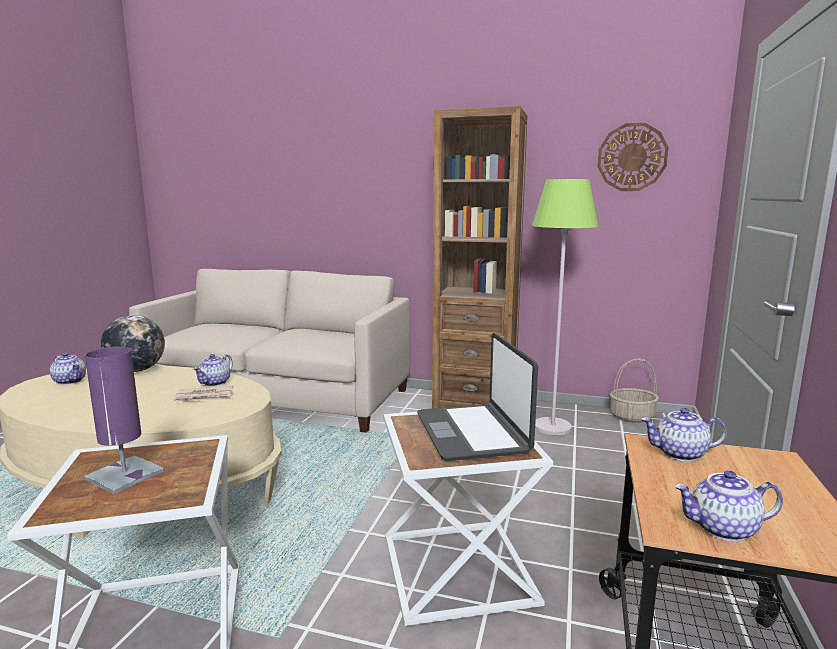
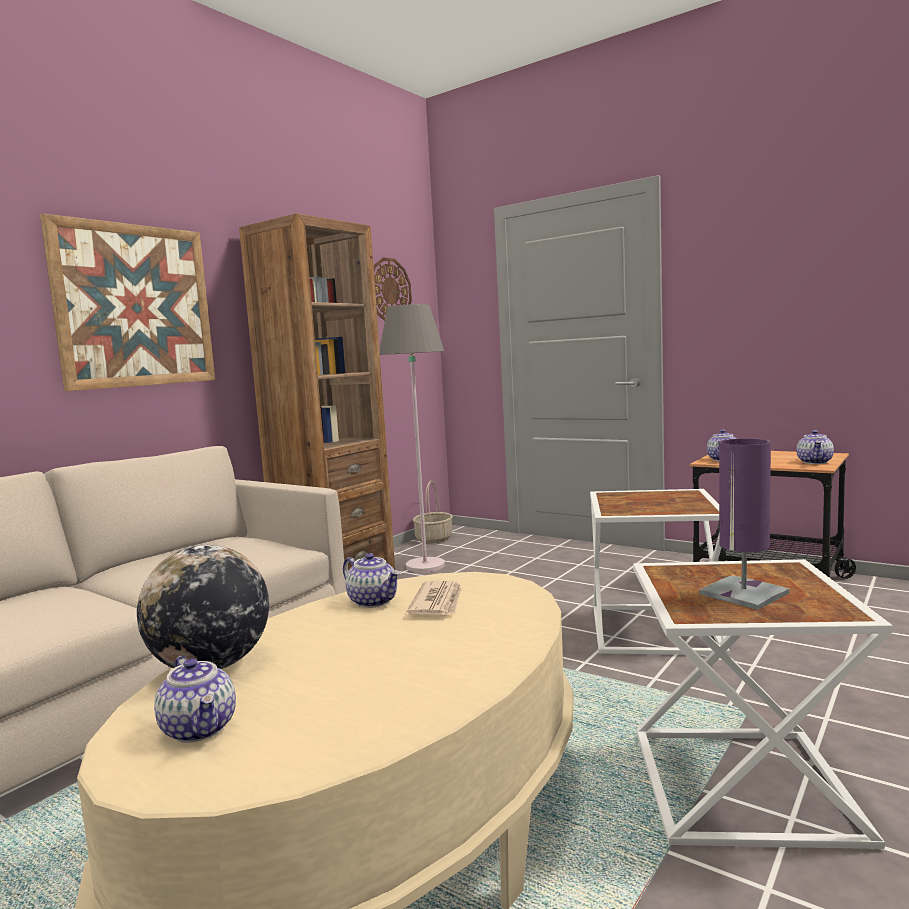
camera: 70 degrees left, 5 degrees down
(70, 381) = (200, 729): teapot -> teapot turned 90 degrees clockwise
(371, 181) = (135, 306): none -> picture
(473, 433) = (650, 499): laptop -> none
(552, 427) = (425, 566): green floor lamp -> grey floor lamp

